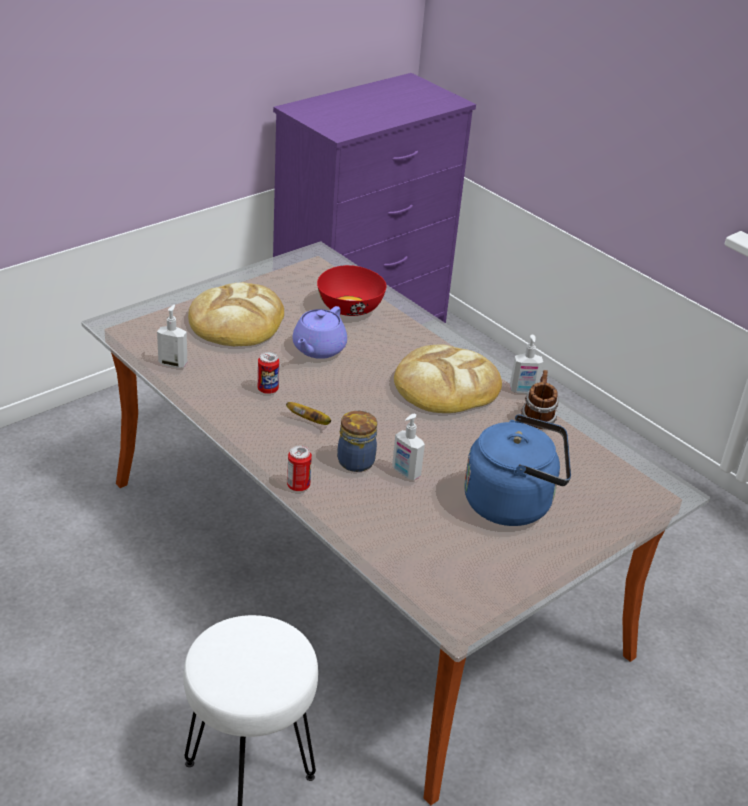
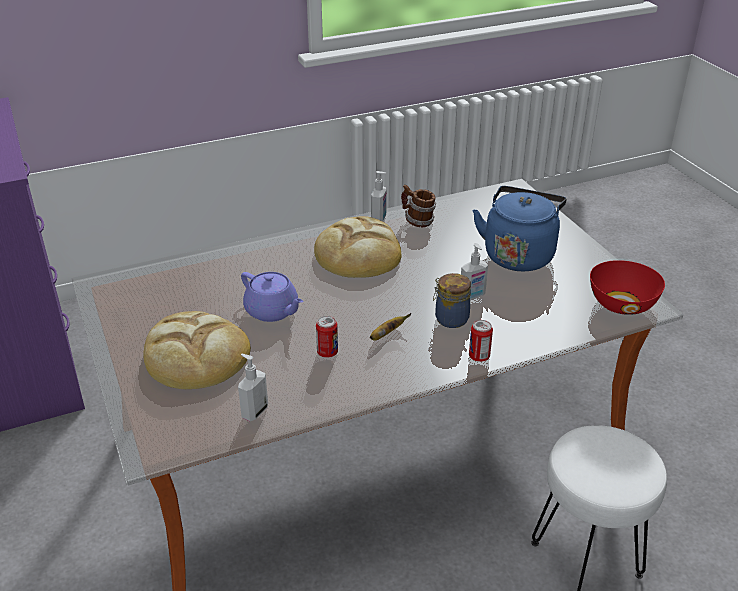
camera: 70 degrees left, 0 degrees up
(350, 308) = (212, 280): red bowl -> red bowl (622, 304)

